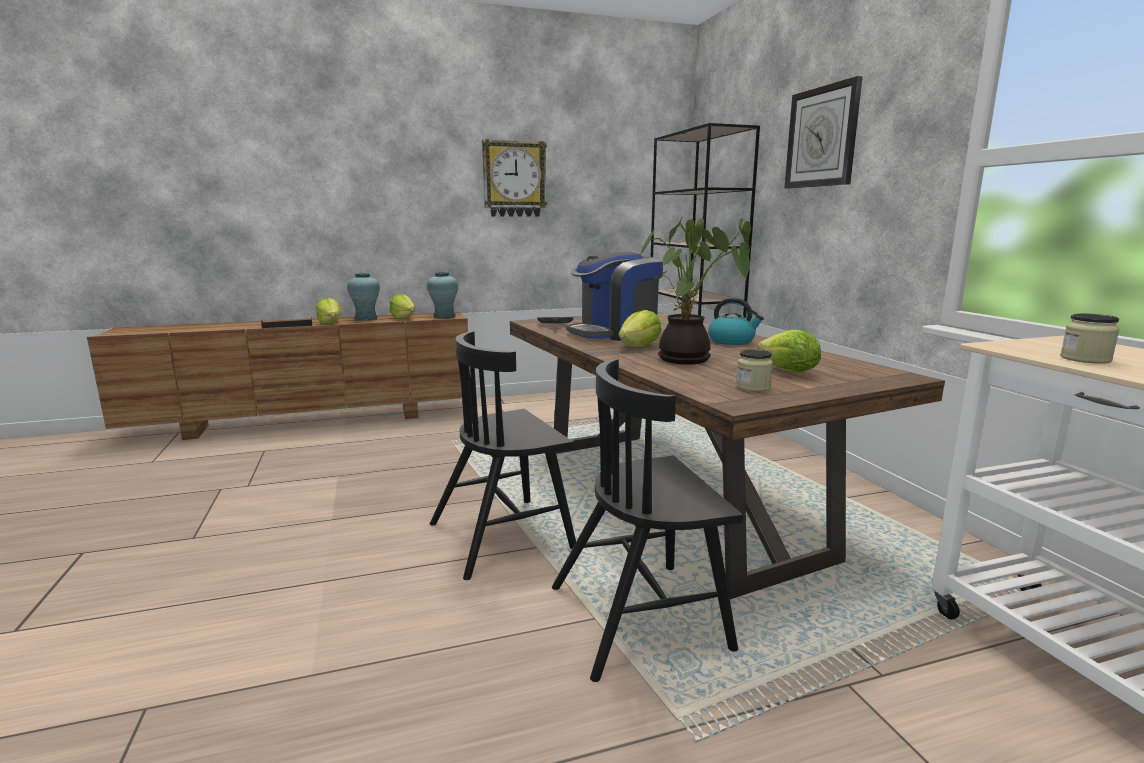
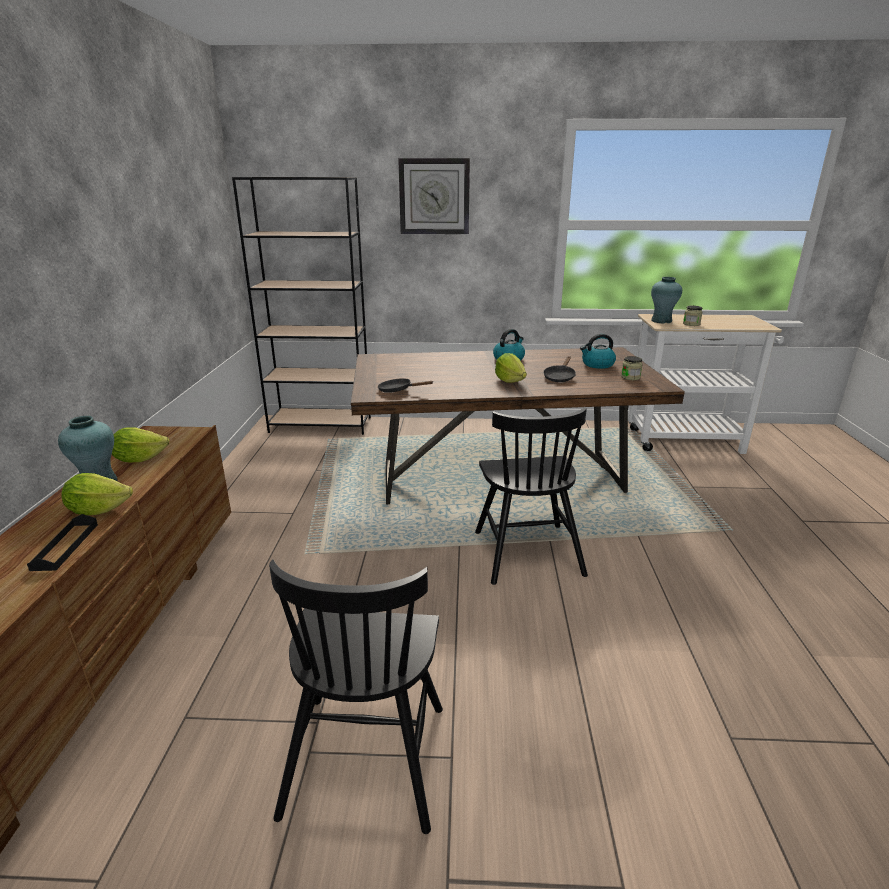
camera: 70 degrees left, 10 degrees up
(444, 317) = (173, 436): turquoise vase -> turquoise vase (661, 321)
(514, 179) = (142, 237): wall clock -> none
(615, 333) = (454, 379): coffee machine -> none
(648, 614) = (636, 519): black chair -> black chair (367, 749)
(688, 360) = (559, 377): potted plant -> black frying pan
(788, 371) = (597, 365): lettuce -> kettle

